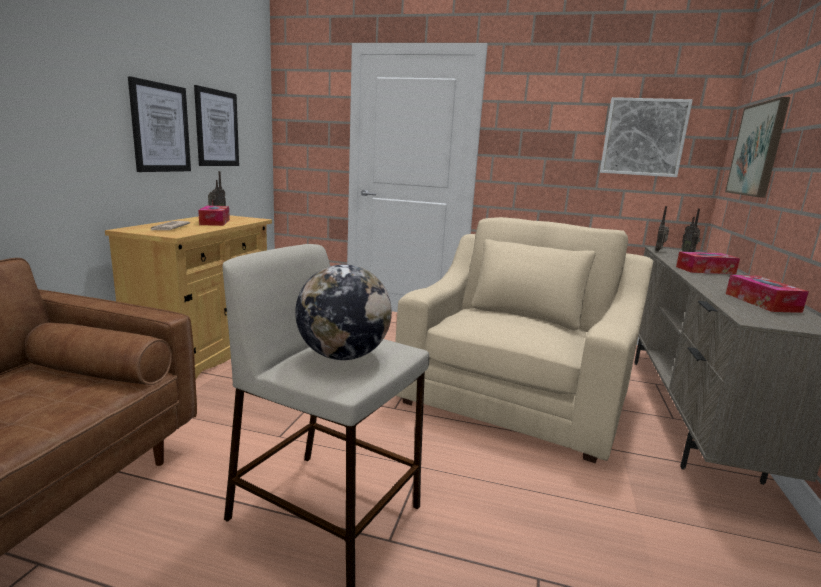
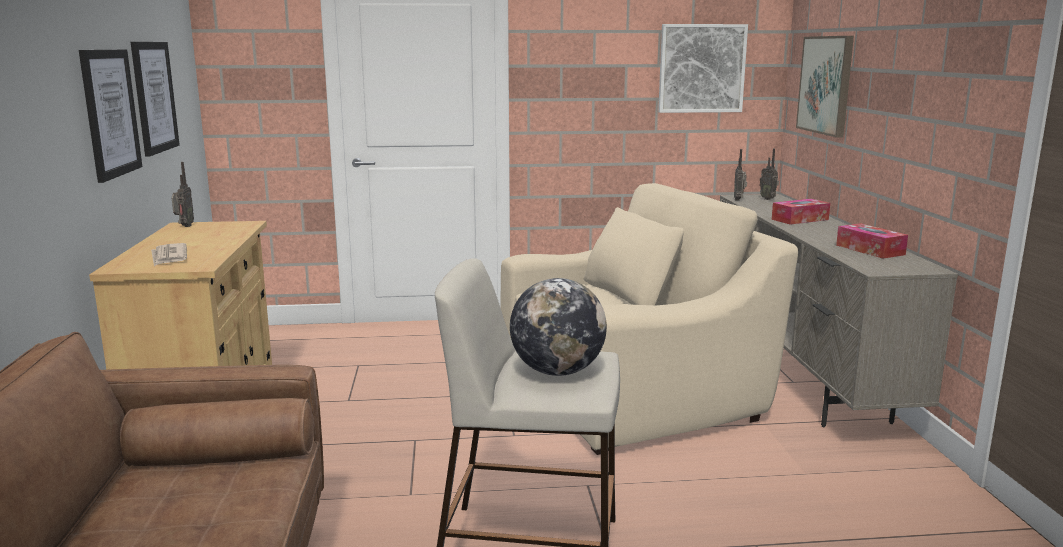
camera: 20 degrees left, 0 degrees up
(215, 222) = (205, 237): tissue box -> none
(516, 395) = (632, 392): beige armchair -> beige armchair turned 60 degrees clockwise

